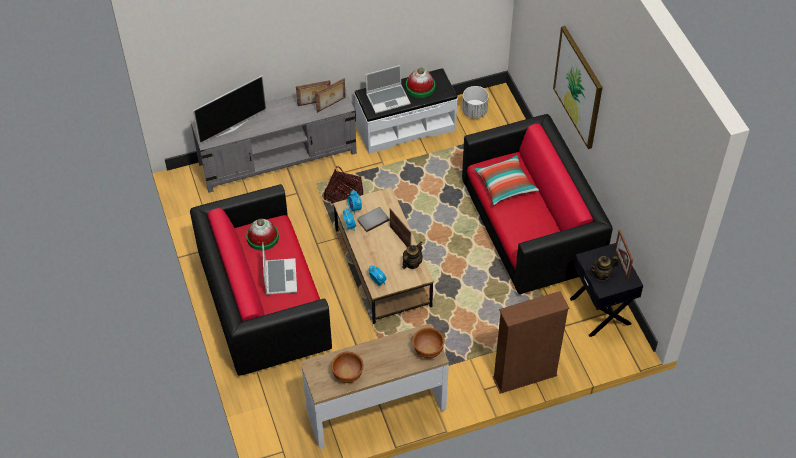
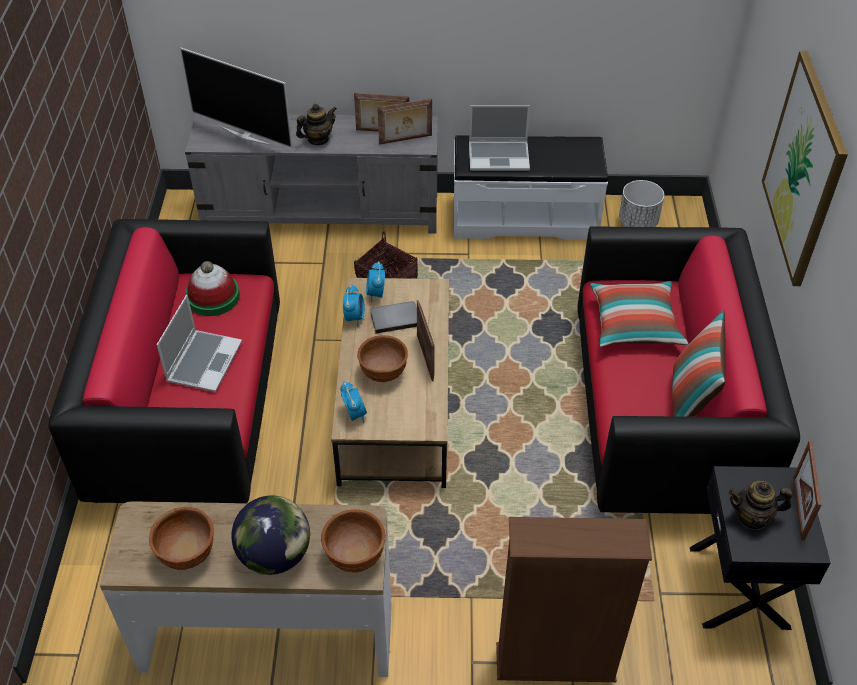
camera: 20 degrees right, 5 degrees down
(232, 128) = (246, 135): television -> television turned 45 degrees clockwise
(382, 253) = (383, 372): none -> brown bowl
(390, 362) = (275, 555): none -> globe
(412, 263) = (425, 402): teapot -> teapot (318, 139)
(420, 87) = (555, 152): hat -> none
(549, 221) = (690, 400): none -> pillow

